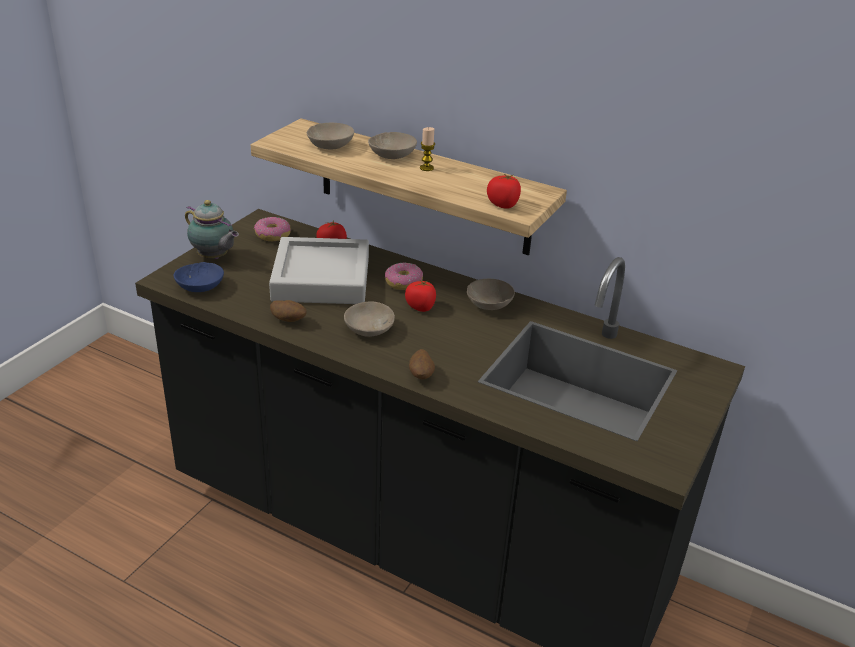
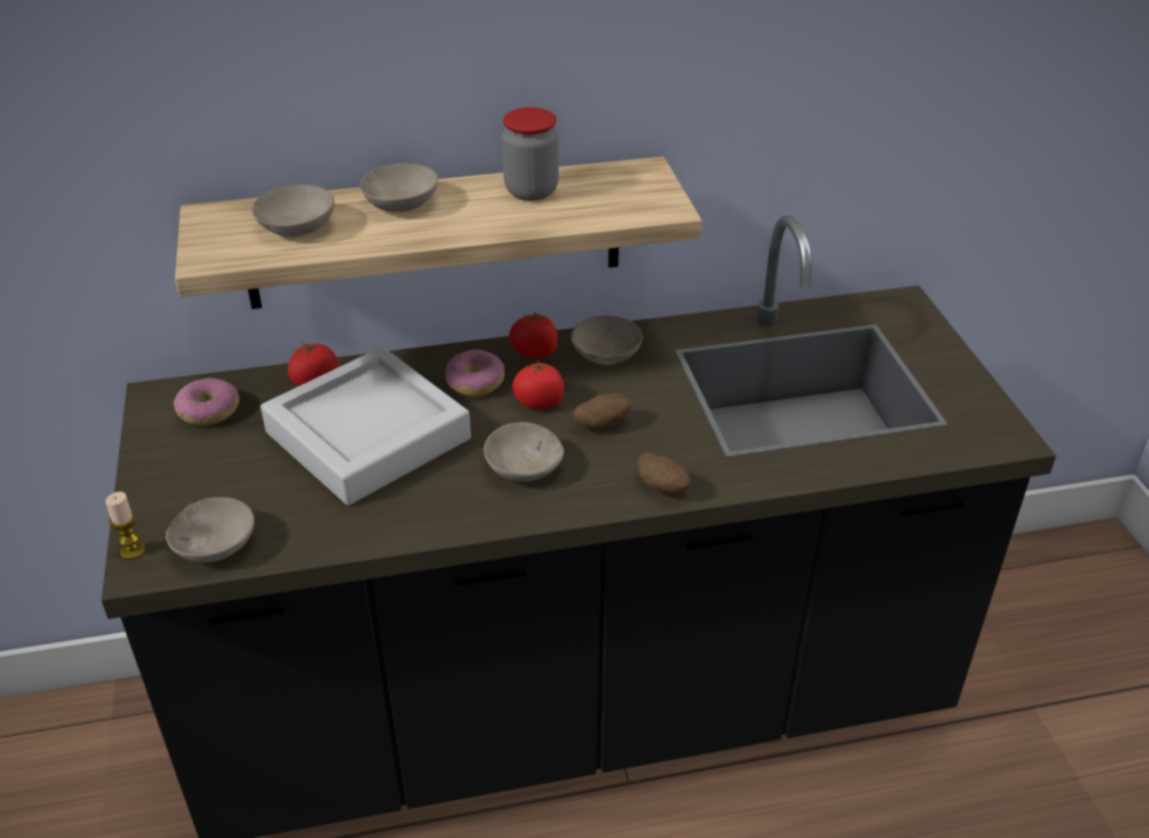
camera: 40 degrees left, 5 degrees up
(200, 287) = (216, 547): blue bowl -> beige bowl
(214, 258) = (171, 491): teapot -> none
(289, 320) = (410, 518): potato -> potato (602, 425)
(426, 168) = (472, 201): candle -> candle (132, 550)
(464, 175) = (531, 191): none -> jar
(503, 204) = (634, 207): tomato -> tomato (535, 352)

